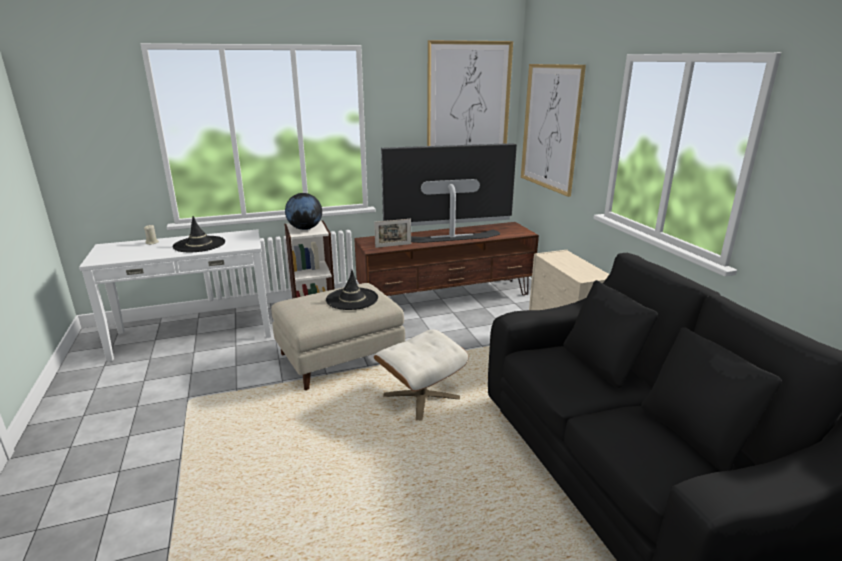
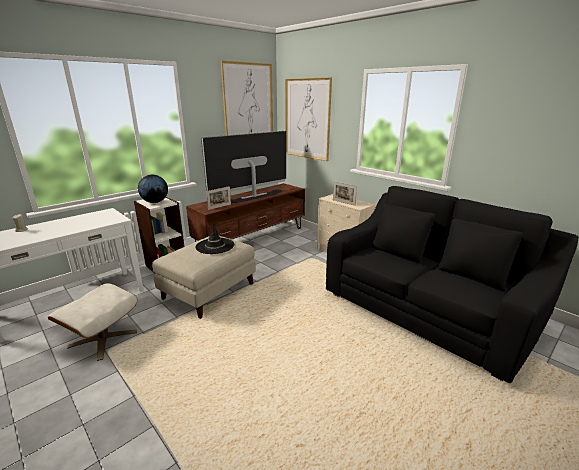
camera: 25 degrees left, 0 degrees up
(199, 244) = (71, 225): black hat -> none
(421, 396) = (283, 301): beige ottoman -> beige ottoman (103, 339)
(565, 267) = (343, 202): none -> picture frame

